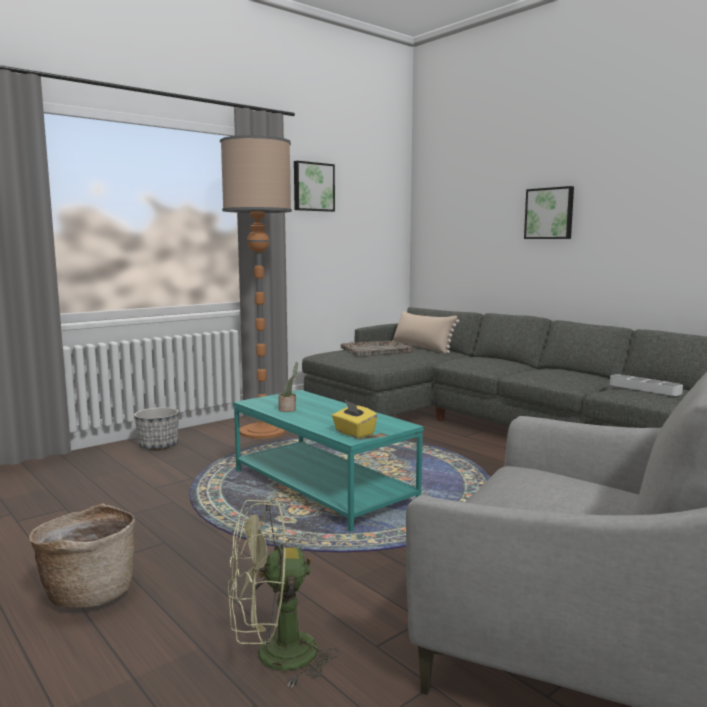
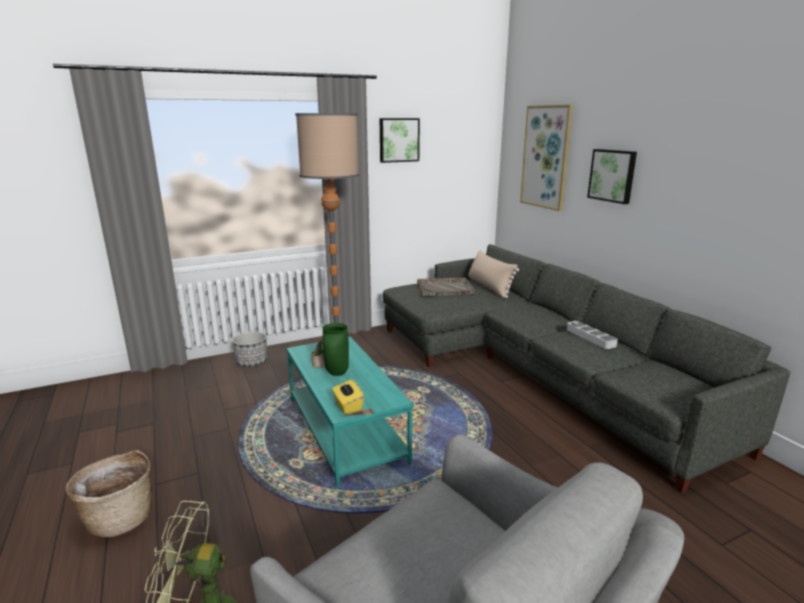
camera: 15 degrees right, 10 degrees up
(316, 413) = (337, 373): none -> green vase
(469, 206) = (546, 157): none -> picture
(644, 389) = (655, 377): grey tray -> grey tray (590, 337)

